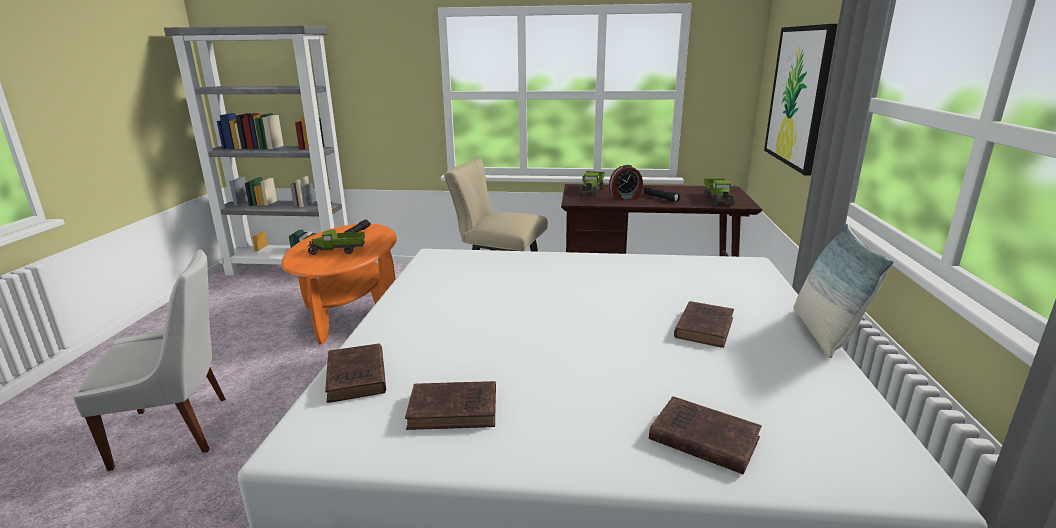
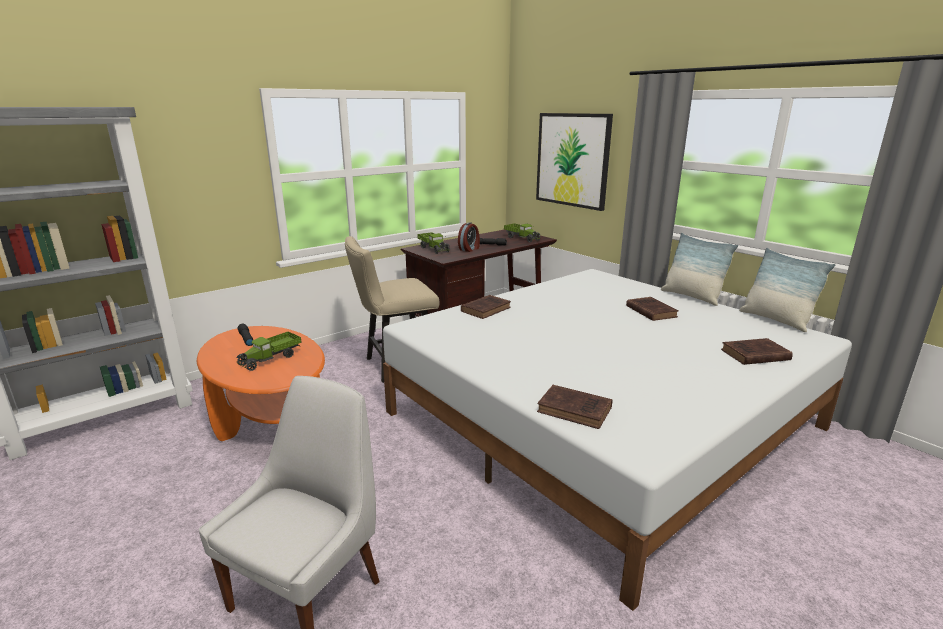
camera: 45 degrees left, 0 degrees up
(456, 410) = (659, 395): brown book -> brown book (486, 309)
(893, 419) = (775, 320): none -> pillow

